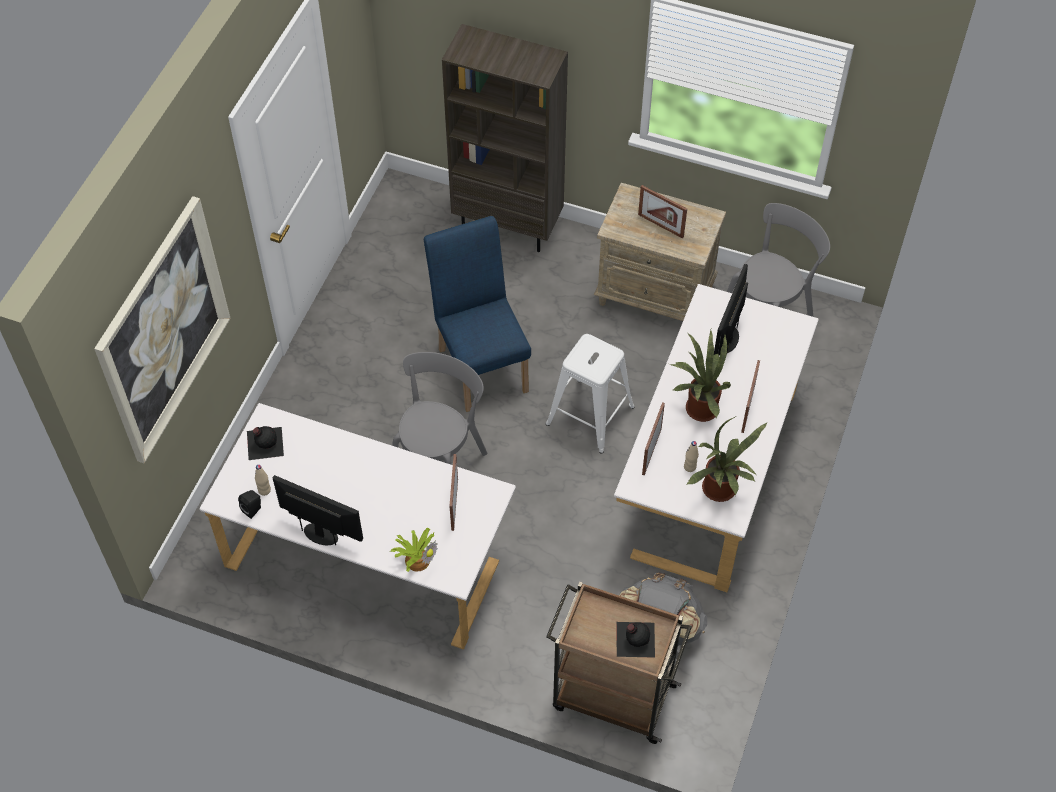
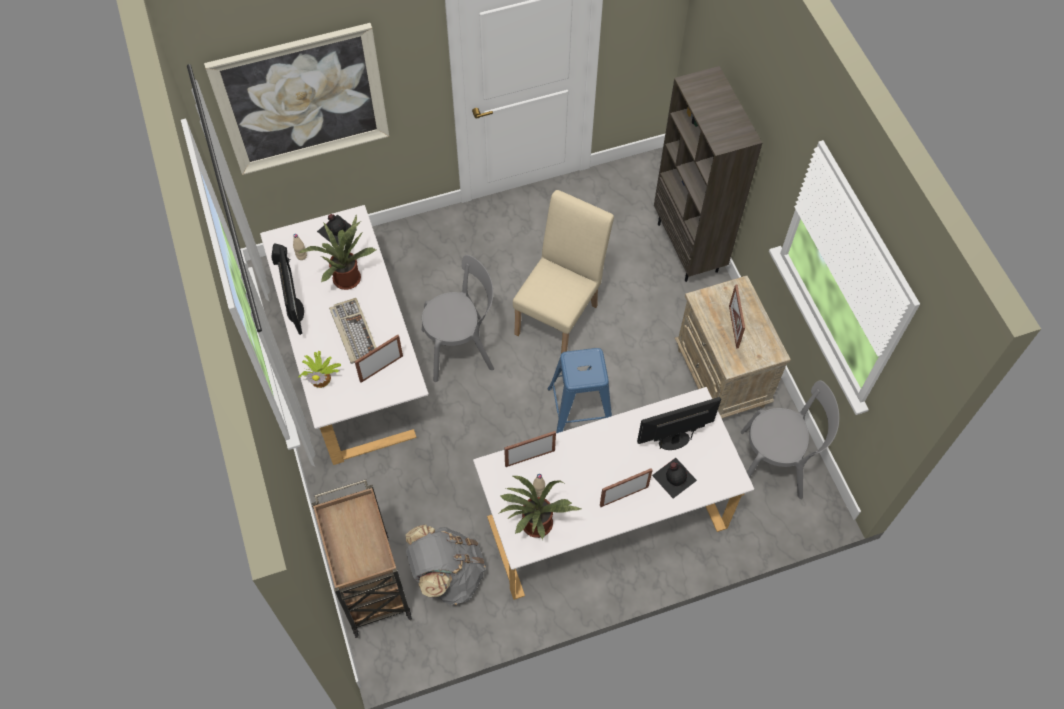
camera: 50 degrees right, 5 degrees up
(393, 502) = (353, 332): none -> keyboard
(481, 363) = (560, 314): blue chair -> beige chair
(589, 414) = (581, 408): white stool -> blue stool
(634, 638) = (358, 552): black bottle -> black bottle (674, 477)
(698, 408) = (594, 462): potted plant -> potted plant (346, 276)

